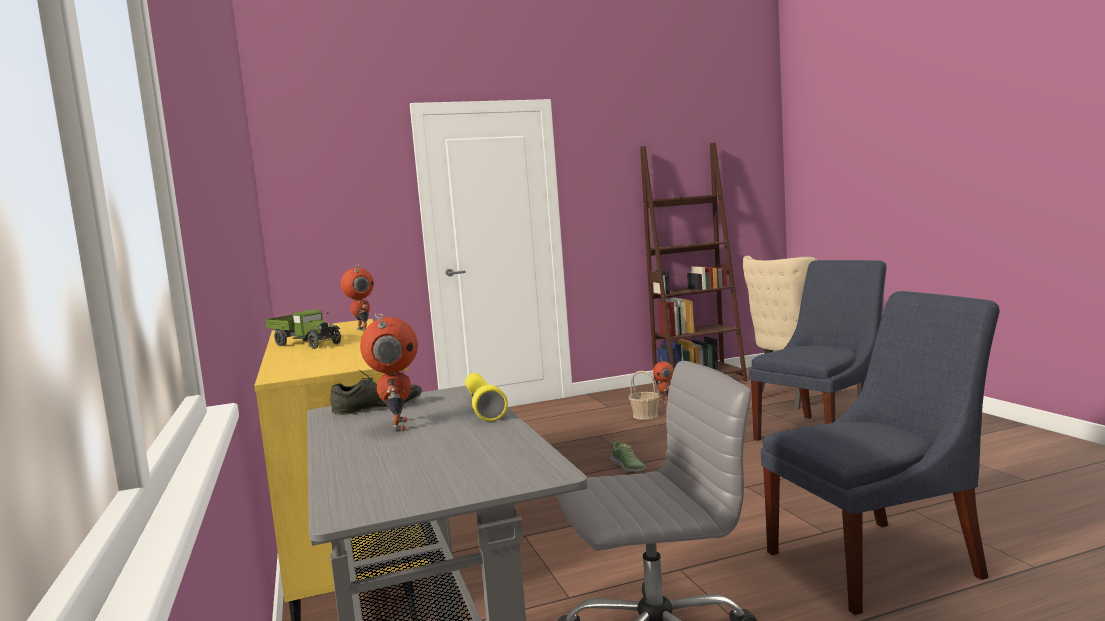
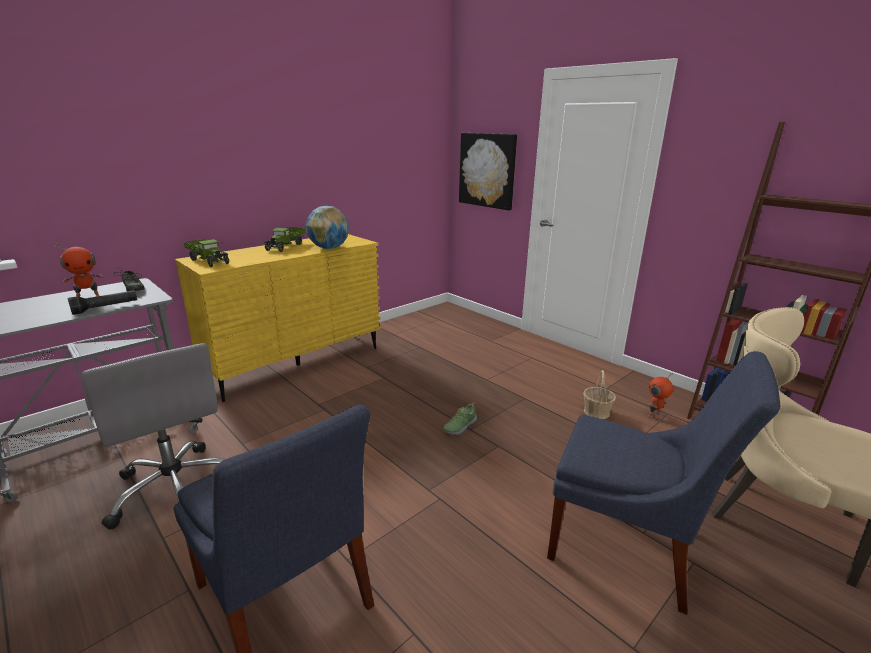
camera: 65 degrees right, 15 degrees up
(321, 367) = (209, 261): none -> toy truck
(342, 227) = (487, 170): none -> picture
(362, 330) = (329, 248): toy robot -> globe
(483, 407) = (106, 308): yellow flashlight -> black flashlight

